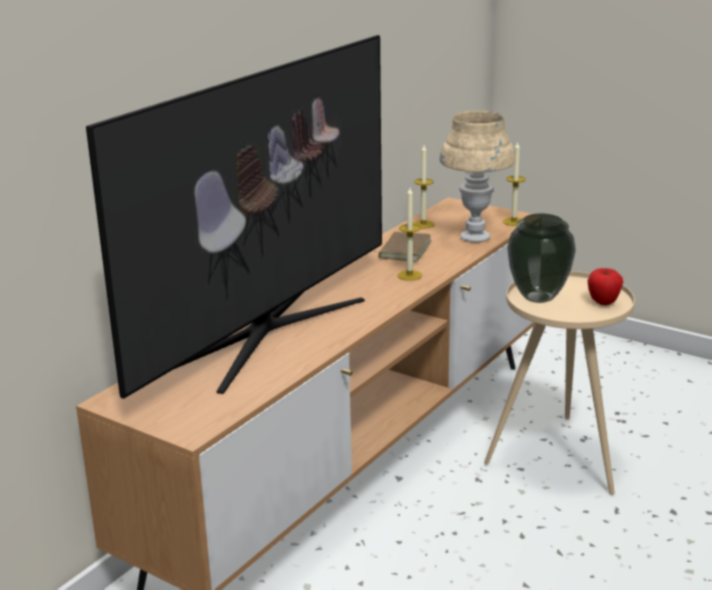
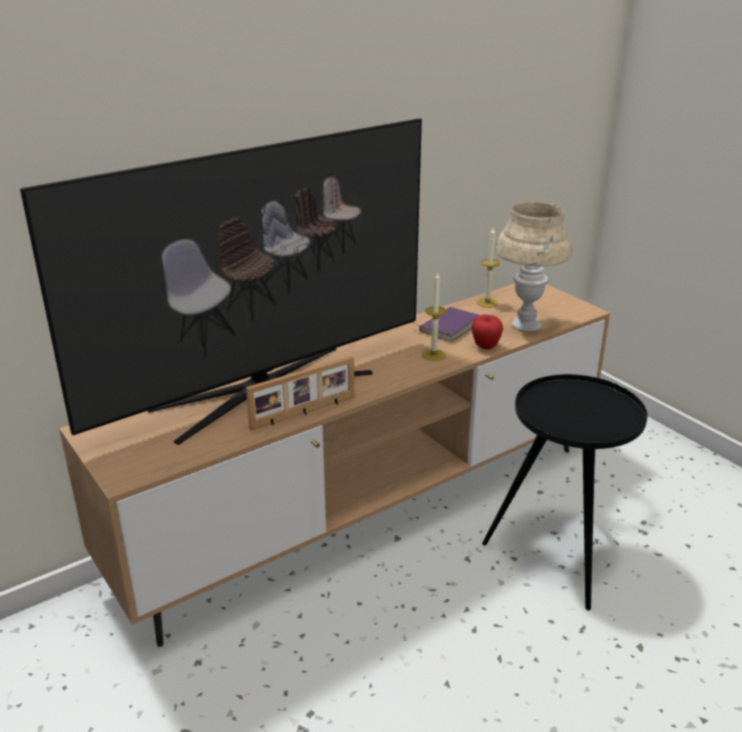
camera: 20 degrees right, 5 degrees up
(327, 344) = (304, 413): none -> picture frame
(403, 250) = (448, 326): brown book -> purple book
(514, 222) = (576, 315): candle -> none
(537, 298) = (548, 402): vase -> none
(559, 454) = (559, 552): beige side table -> black side table
(603, 303) = (612, 421): apple -> apple (485, 346)

